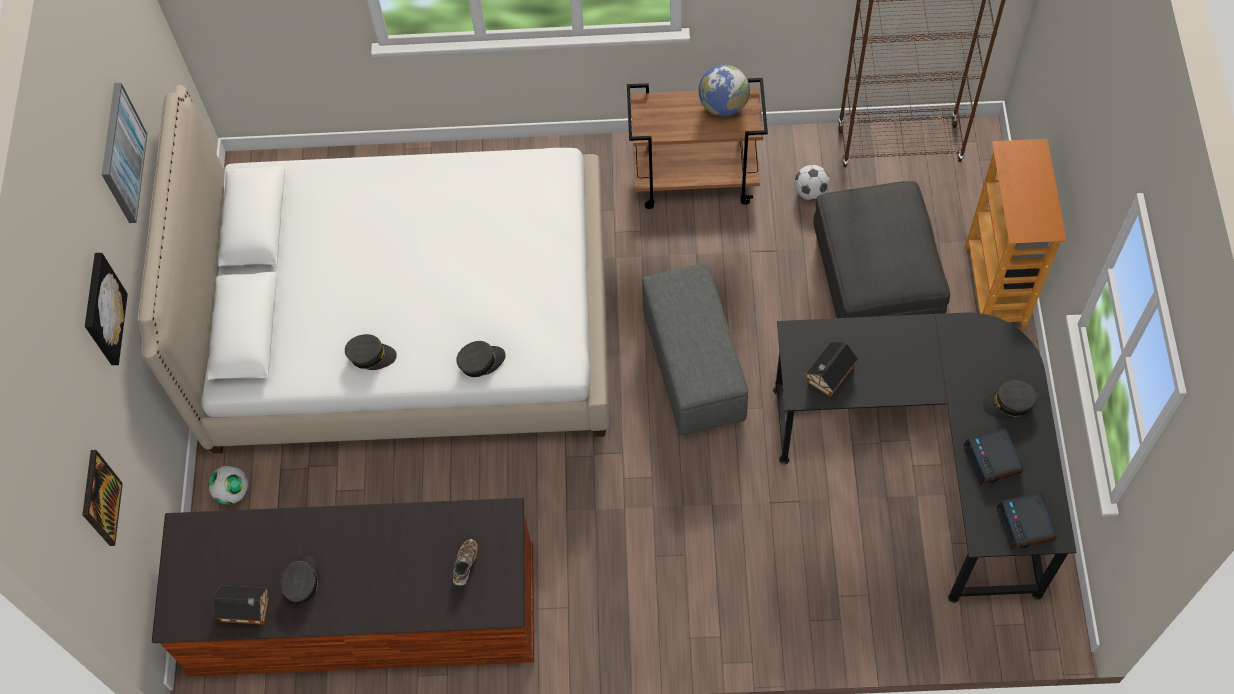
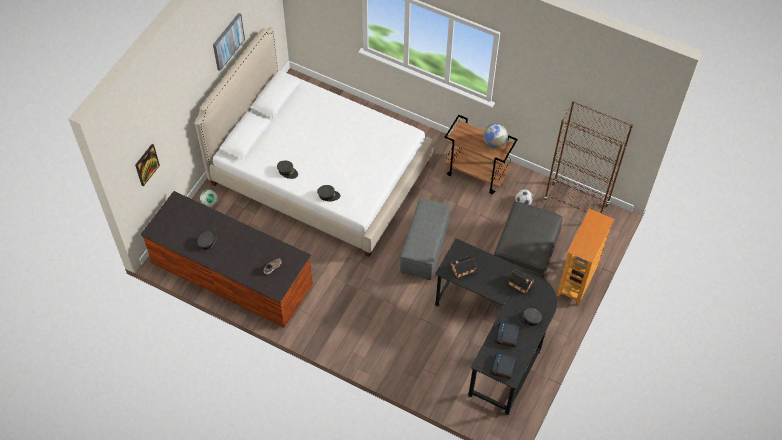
camera: 25 degrees right, 5 degrees down
(102, 309) = (185, 95): picture -> none
(247, 609) = (181, 241): toy house -> toy house (520, 285)

